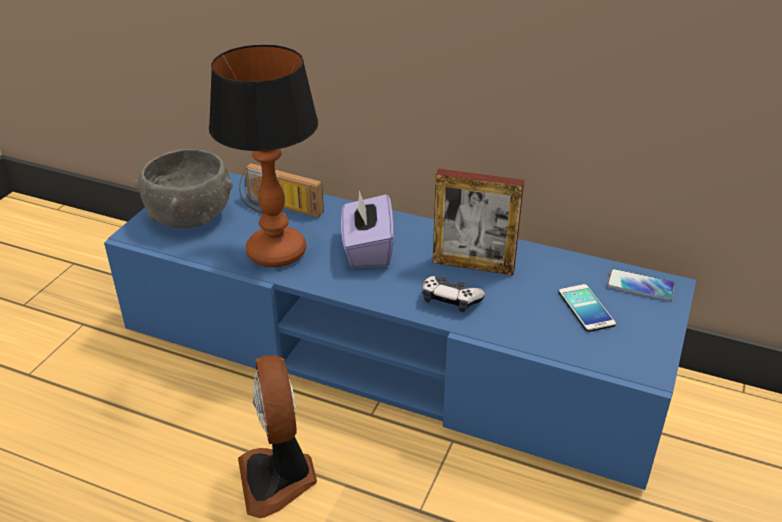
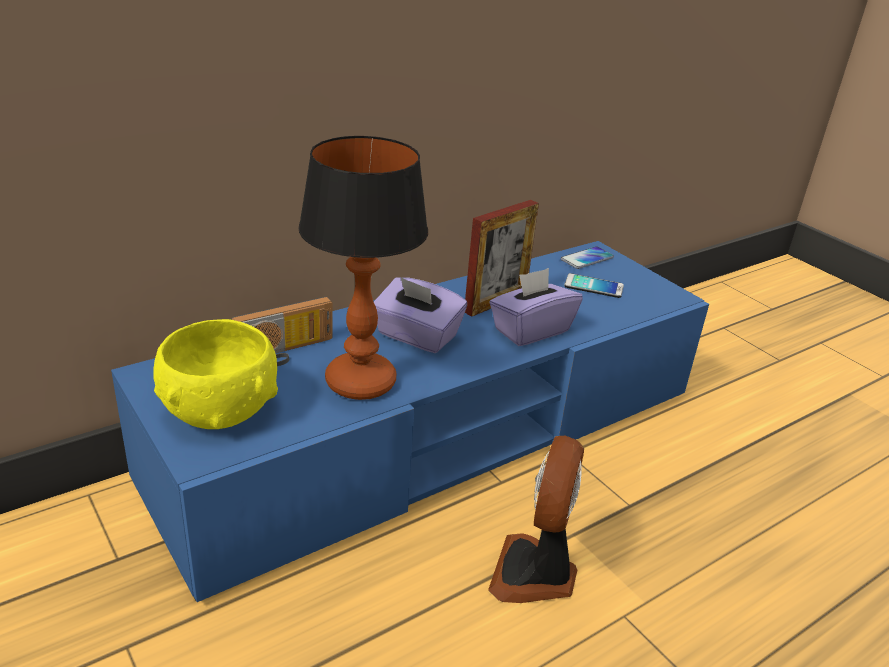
camera: 60 degrees left, 5 degrees down
(190, 216) = (220, 409): grey bowl -> yellow bowl
(279, 478) = (535, 573): fan -> fan turned 90 degrees clockwise
(450, 300) = (530, 330): game controller -> purple tissue box

